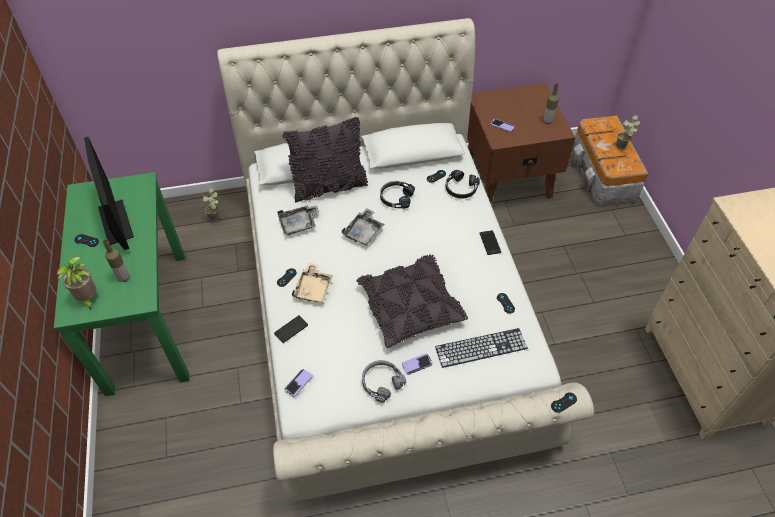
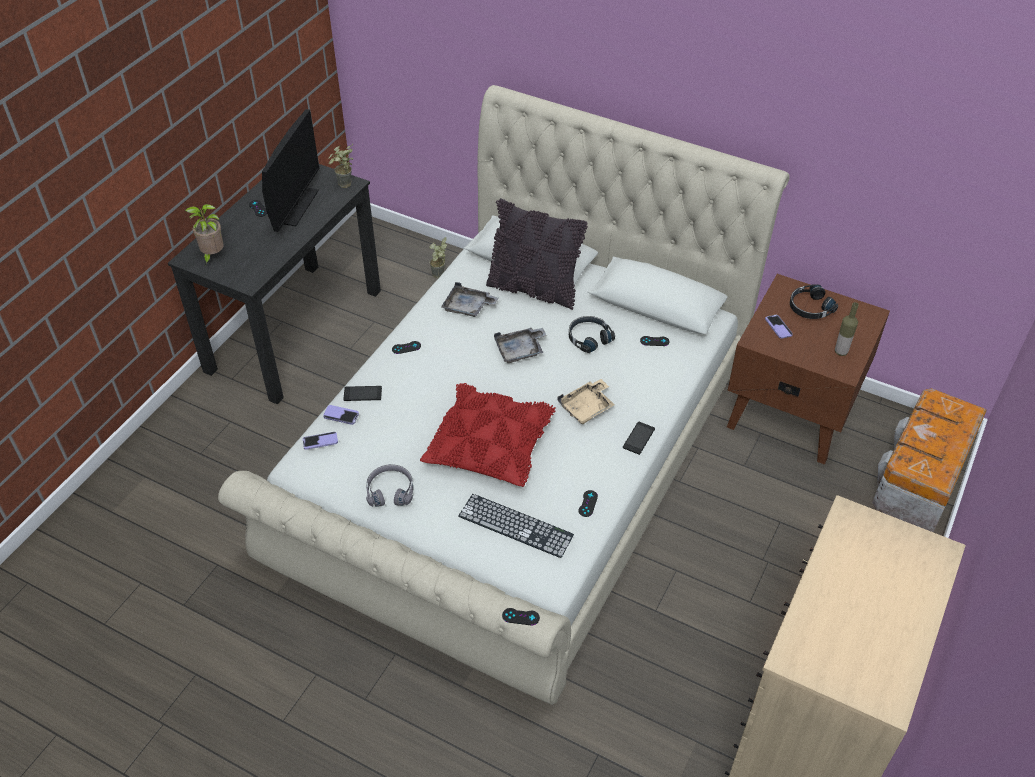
camera: 40 degrees right, 5 degrees down
(123, 277) = (254, 254): bottle -> none
(147, 319) = (295, 329): green desk -> black desk
(313, 288) = (419, 372): beige tray -> beige tray (587, 407)
(410, 307) = (490, 445): black pillow -> red pillow
(417, 364) = (439, 498): phone -> phone (341, 415)
(460, 188) = (667, 368): black headphones -> black headphones (809, 307)
(622, 148) = (946, 448): potted plant -> potted plant (344, 187)

